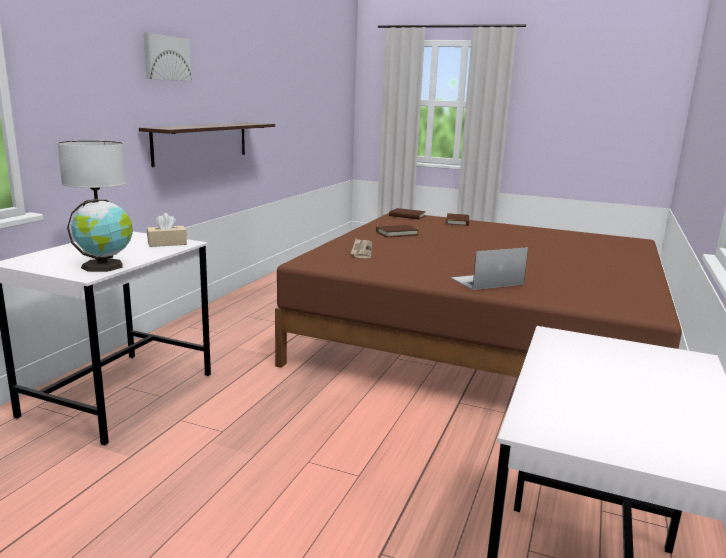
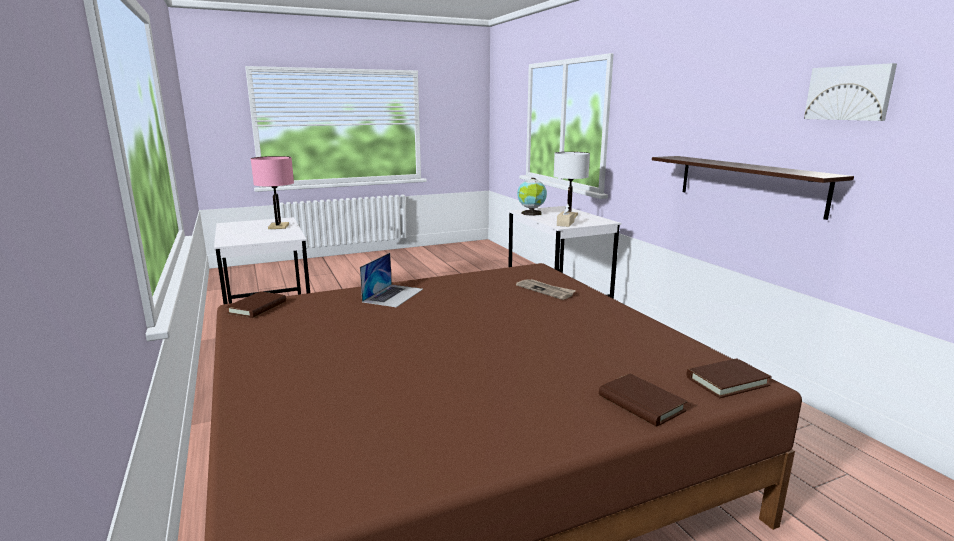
camera: 135 degrees right, 0 degrees up
(166, 58) = (717, 94): picture -> picture (849, 93)
(397, 233) = (599, 327): brown book -> brown book (257, 307)
(569, 388) = (278, 226): none -> pink table lamp

